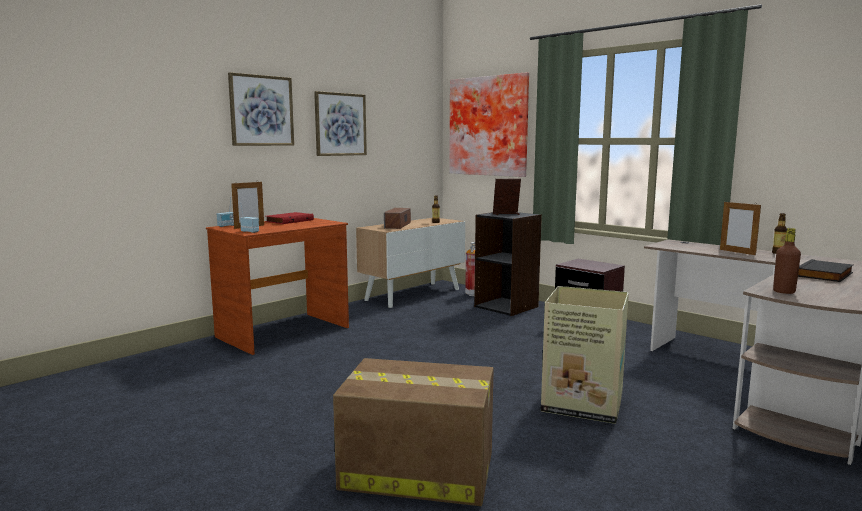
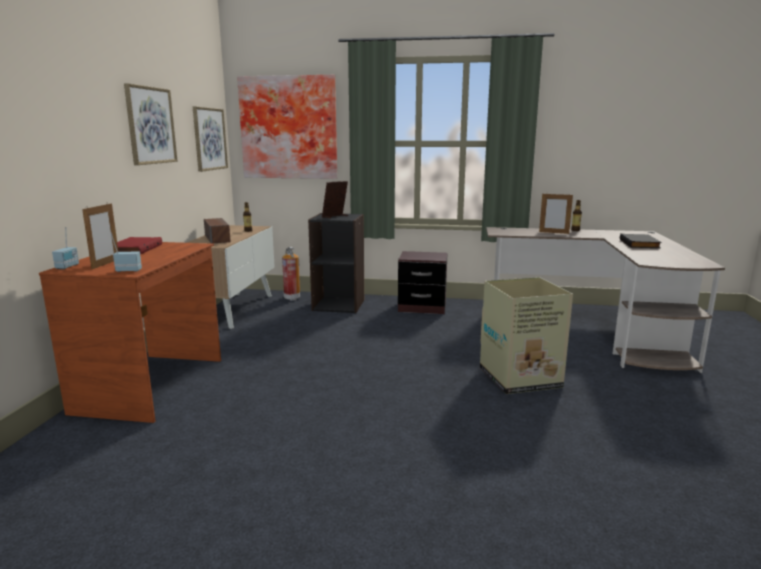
camera: 35 degrees left, 5 degrees up
(261, 110) = (75, 107): picture -> picture (209, 139)
(415, 470) = (501, 485): cardboard box -> none
(784, 292) = (658, 261): brown bottle -> none

